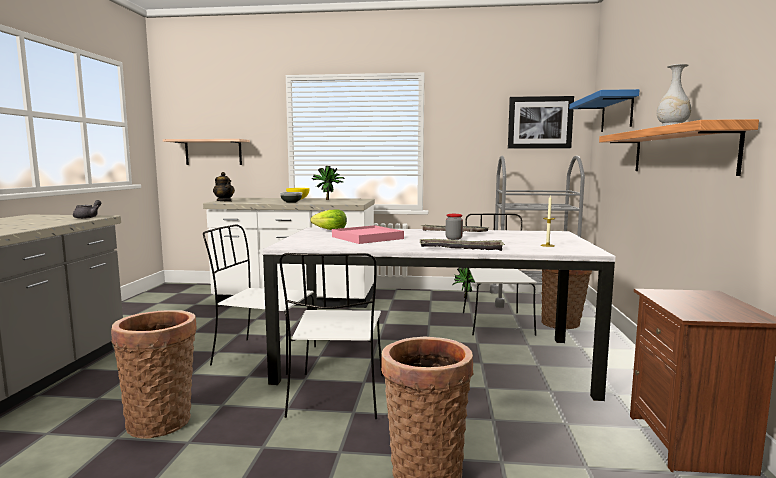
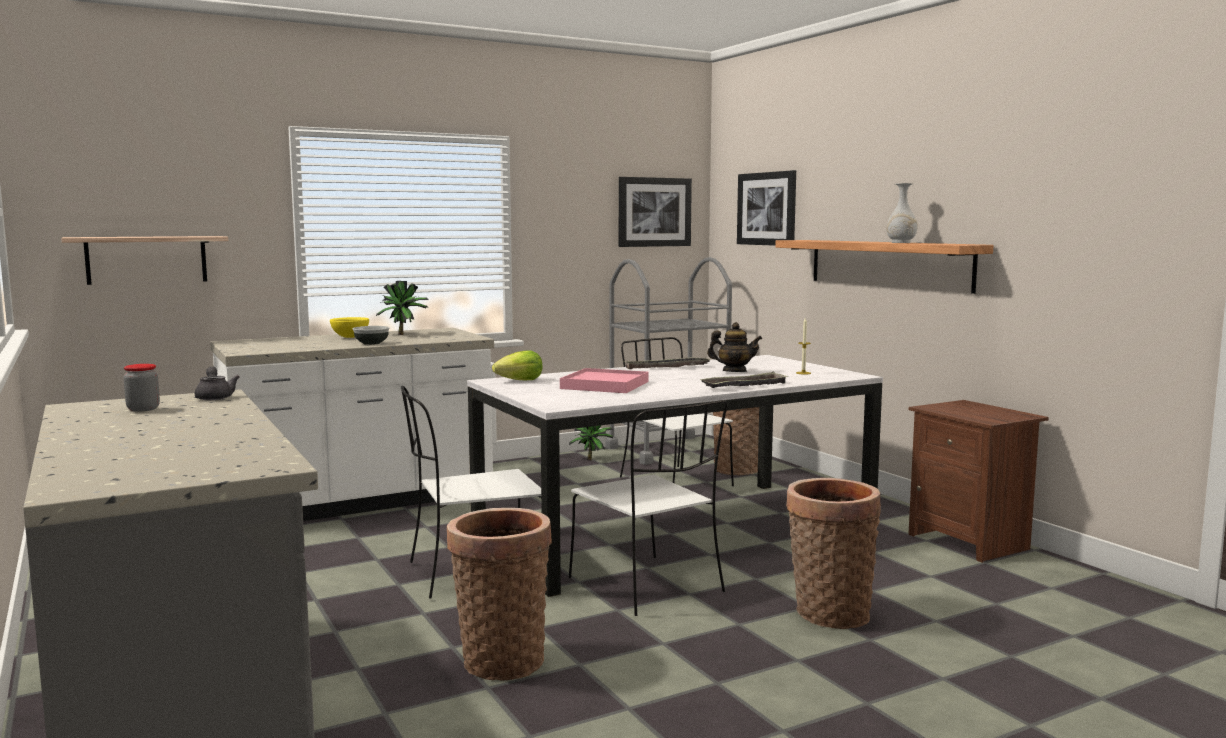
camera: 35 degrees left, 0 degrees up
(224, 201) = (246, 350): teapot -> teapot (734, 371)
(453, 238) = (696, 375): jar -> jar (143, 409)
(616, 113) = (767, 209): blue shelf -> picture

